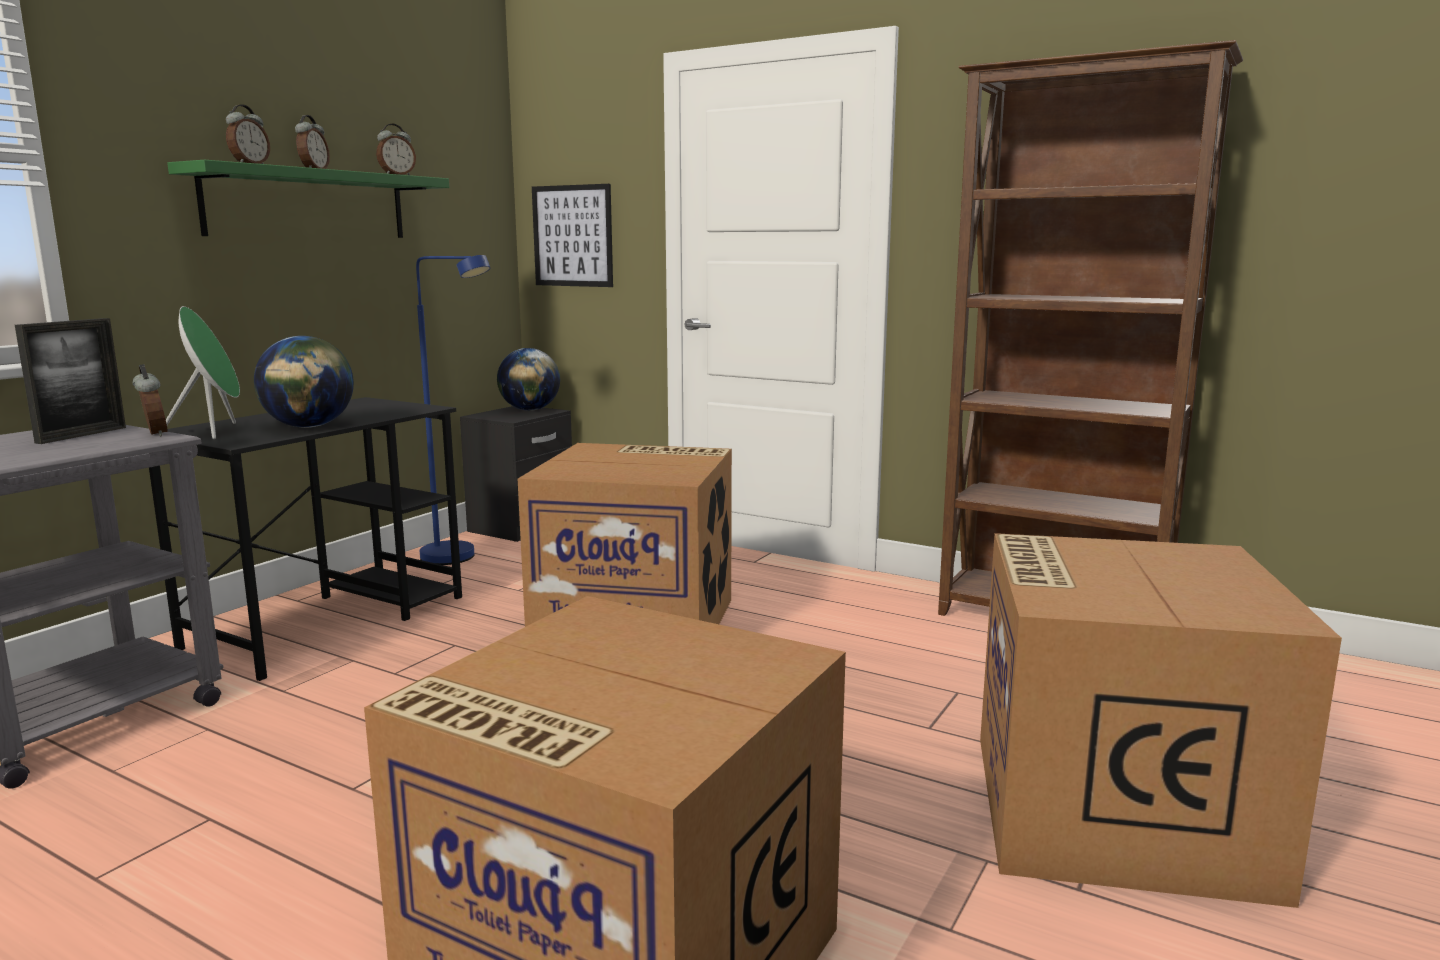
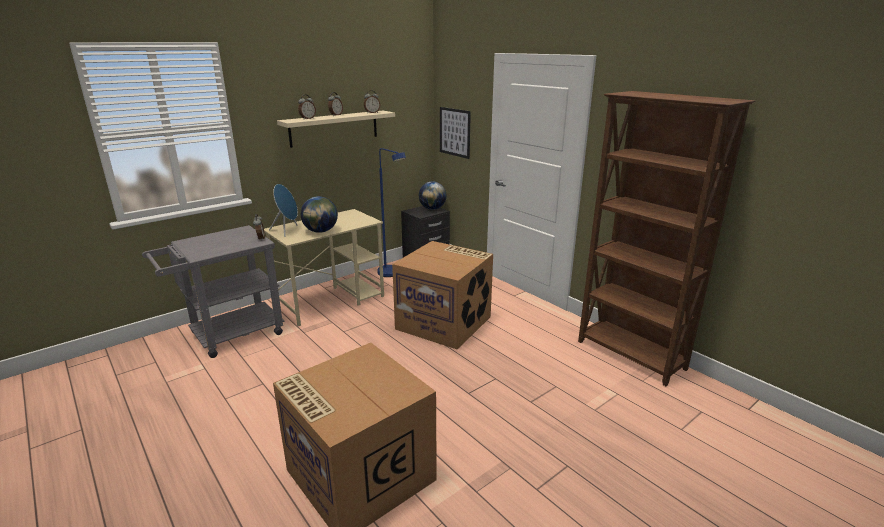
camera: 20 degrees right, 10 degrees up
(82, 435) = (238, 236): picture frame -> none
(214, 431) = (287, 230): green speaker -> blue speaker
(308, 204) = (334, 128): green shelf -> beige shelf
(330, 621) = (332, 301): black desk -> beige desk
(1111, 809) = (578, 458): cardboard box -> none

